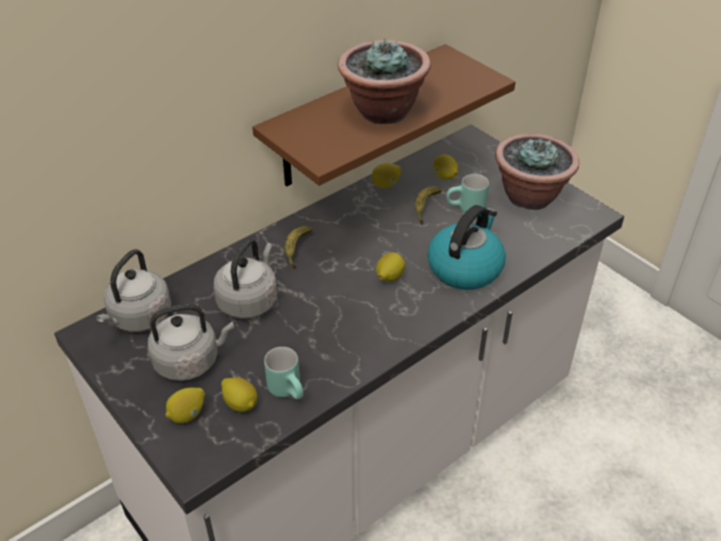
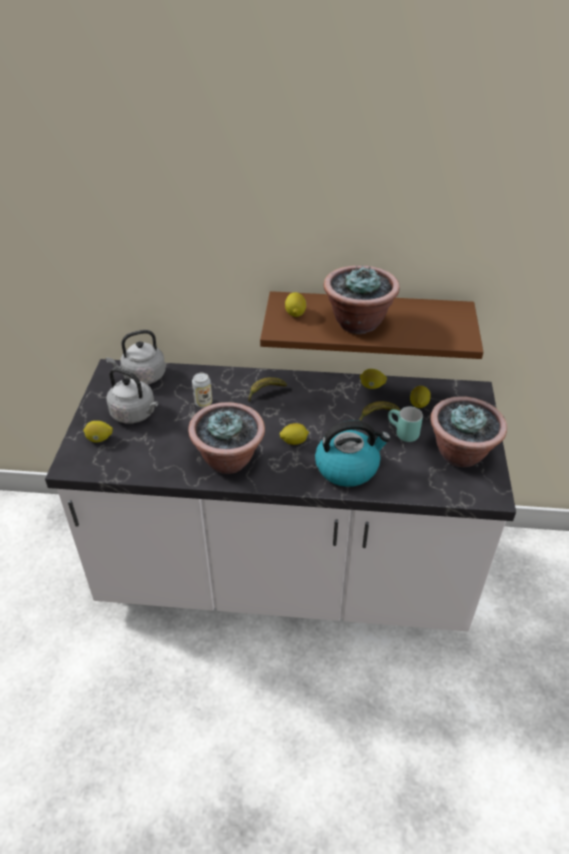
camera: 45 degrees right, 0 degrees up
(240, 403) = (128, 452): lemon -> lemon (295, 313)
(249, 300) = (203, 403): grey kettle -> can
(290, 390) = (158, 463): turquoise mug -> none
(355, 335) = (229, 459): none -> potted plant

